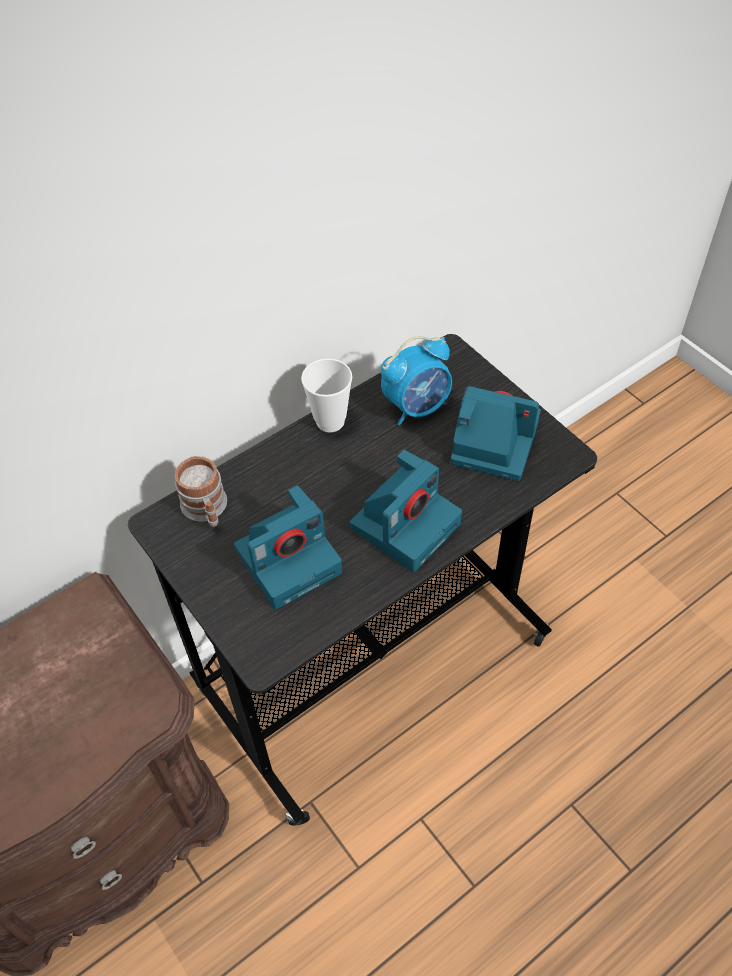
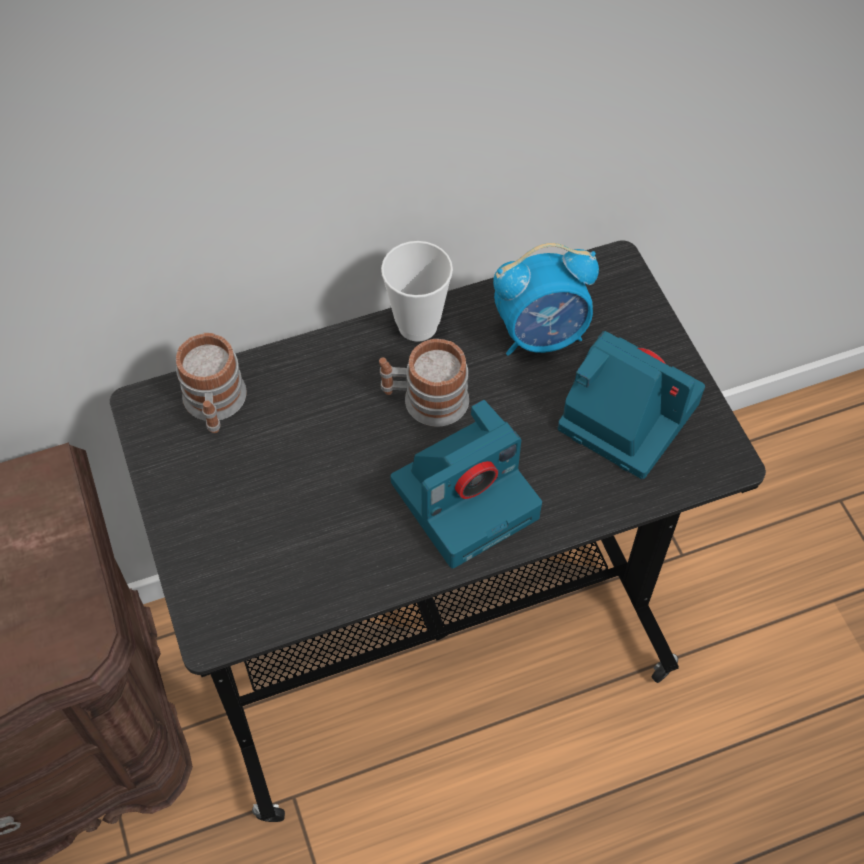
camera: 15 degrees right, 5 degrees up
(289, 558) = (297, 503): camera -> none
(353, 468) = (425, 400): none -> mug

